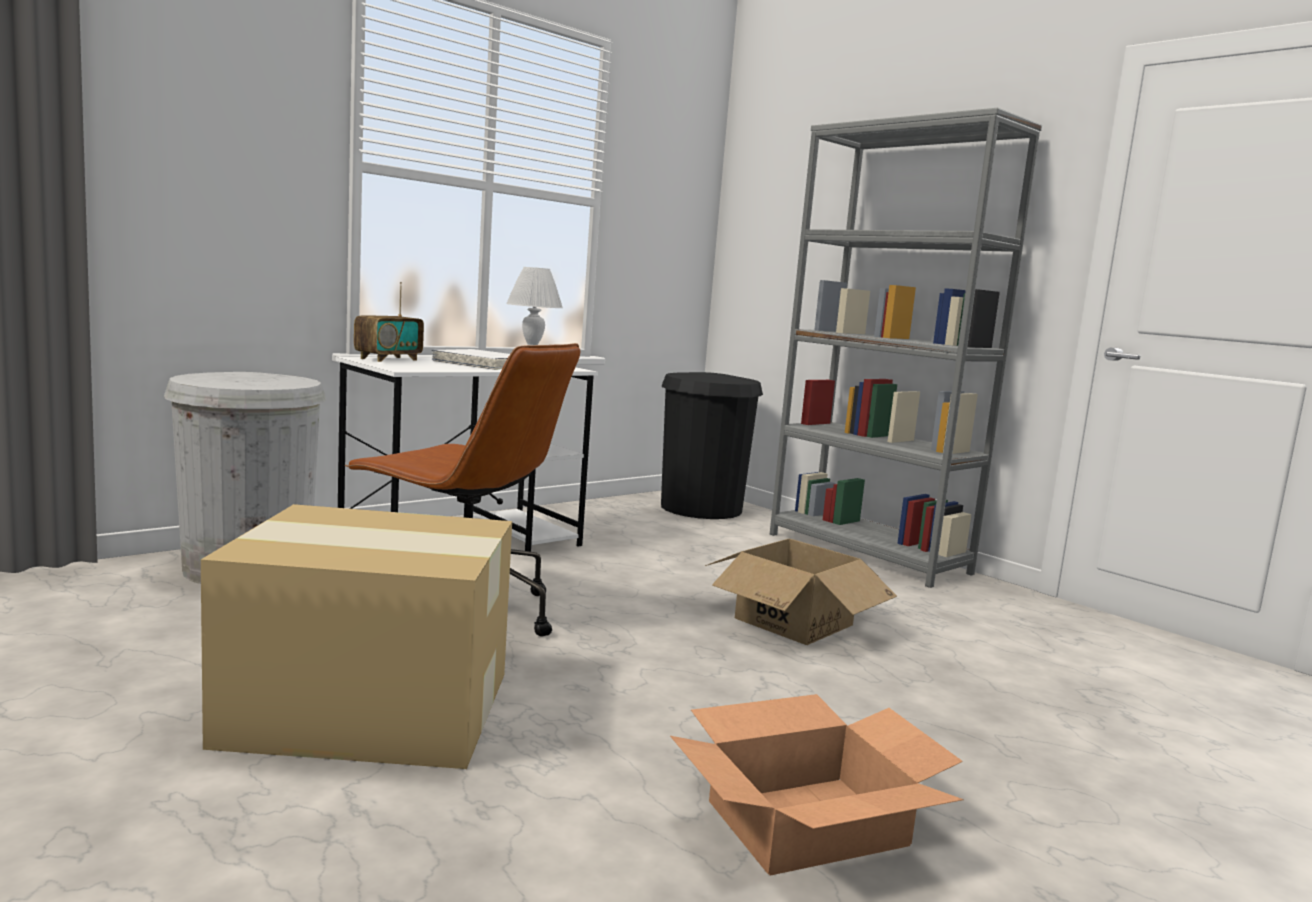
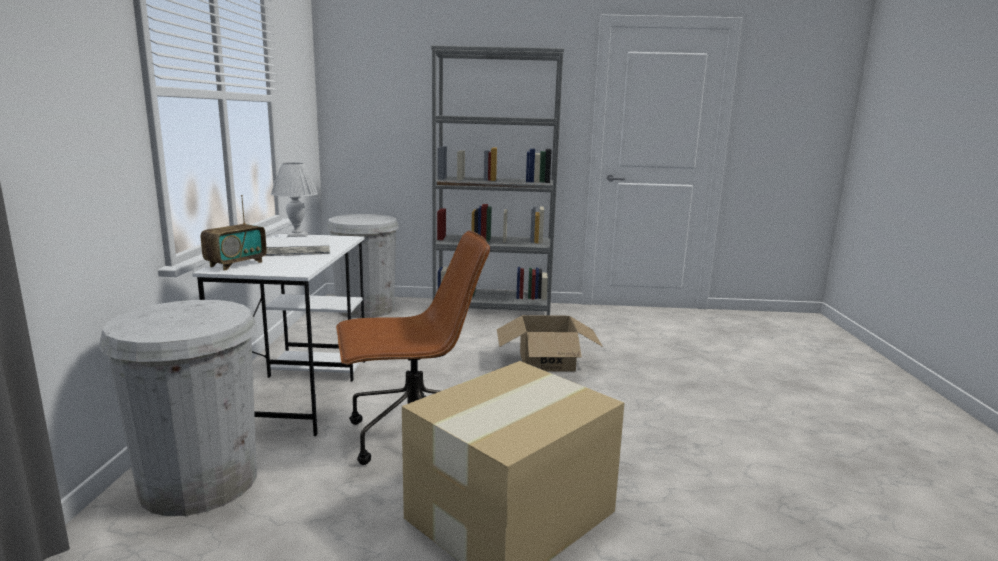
camera: 45 degrees left, 5 degrees up
(388, 359) = (236, 264): radio -> radio turned 45 degrees clockwise
(701, 508) = (365, 309): black trash can -> white trash can
(806, 823) = (732, 450): cardboard box -> none

